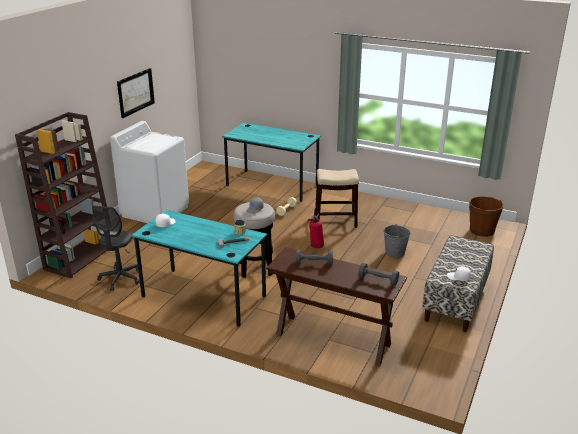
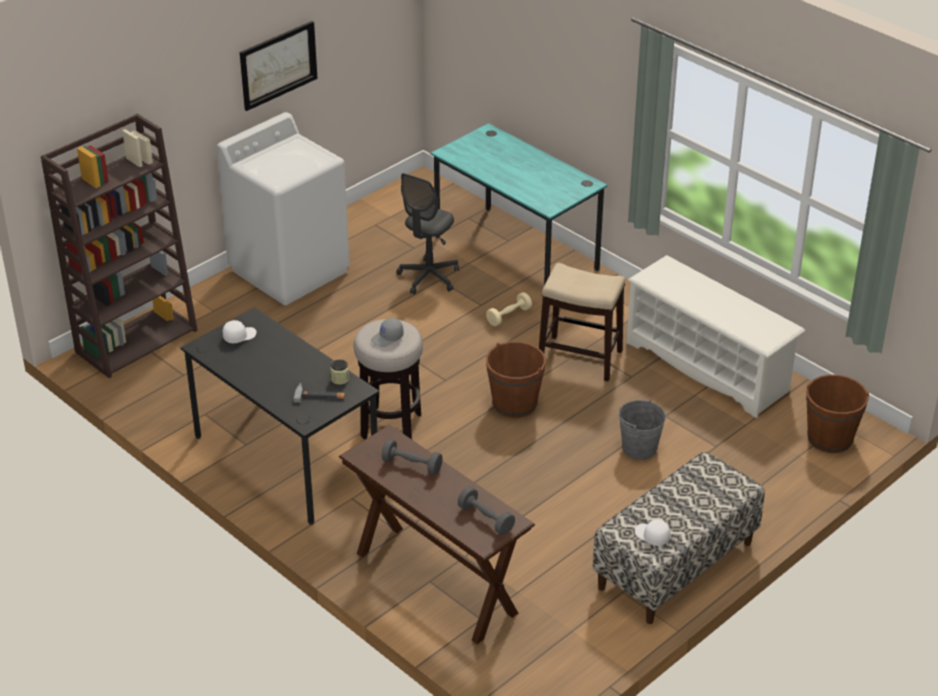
camera: 20 degrees right, 10 degrees up
(120, 278) = (179, 395): grey office chair -> grey office chair (428, 277)
(203, 296) = (286, 458): turquoise desk -> black desk
(316, 246) = (514, 404): fire extinguisher -> brown bucket
(400, 213) = (708, 367): none -> white shoe rack

